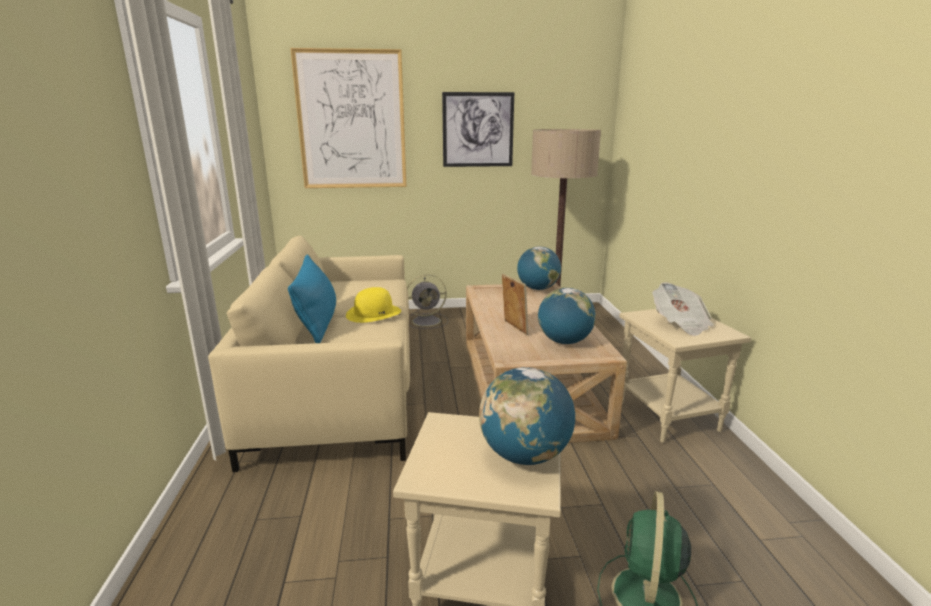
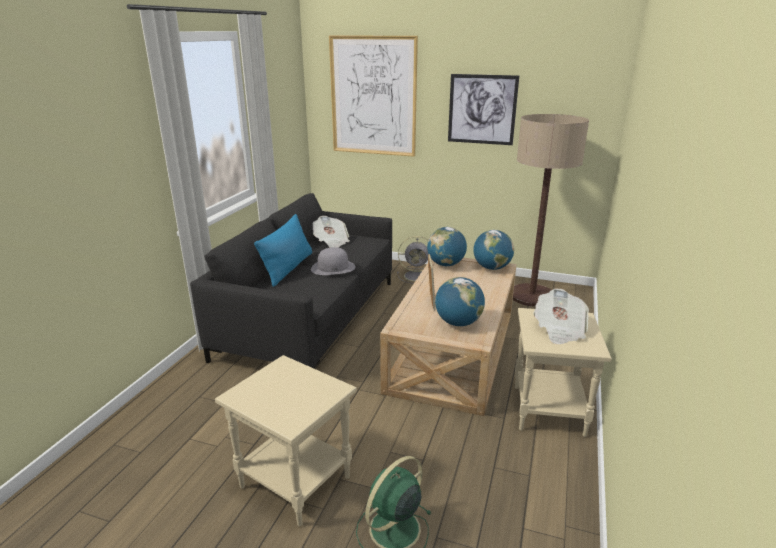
camera: 25 degrees right, 5 degrees up
(340, 386) = (311, 318): beige sofa -> black sofa
(343, 289) = (331, 242): none -> newspaper
(374, 313) = (333, 267): yellow hat -> grey hat
(525, 455) = (308, 401): globe -> globe (446, 264)

